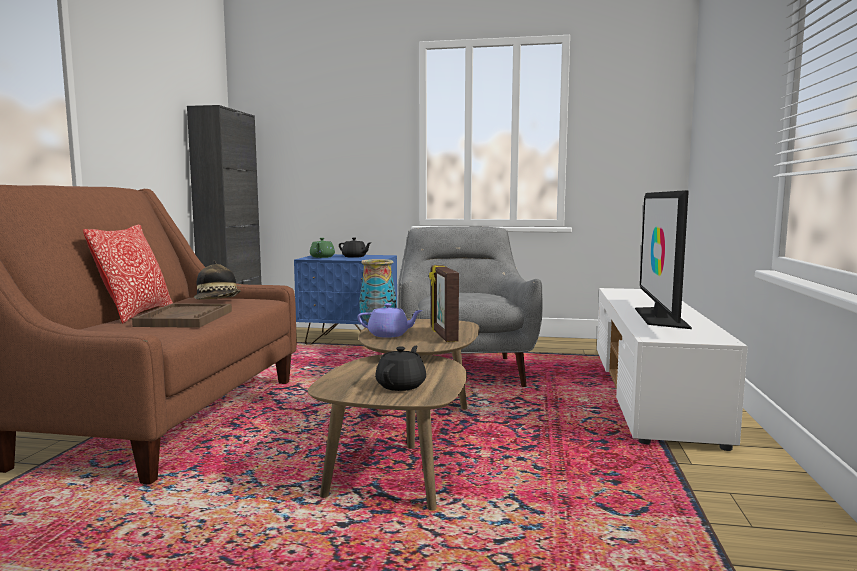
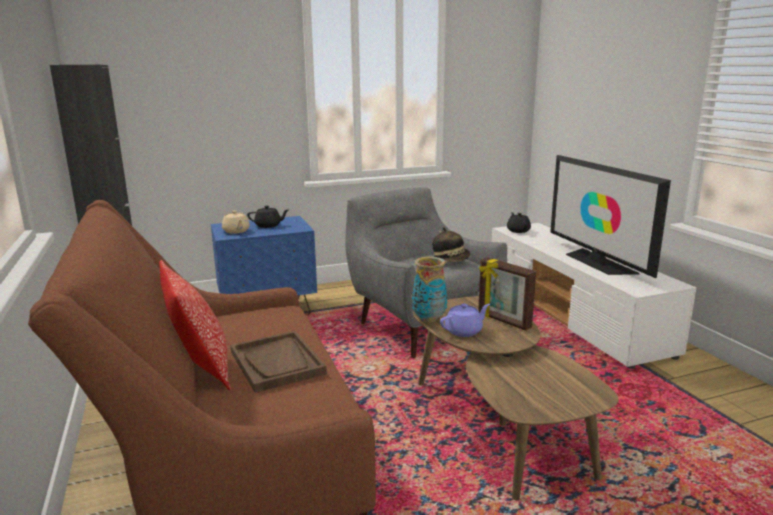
camera: 30 degrees left, 10 degrees up
(218, 301) = (241, 323): hat -> hat (450, 261)
(322, 257) = (236, 231): green teapot -> beige teapot
(401, 385) = (559, 388): black teapot -> black teapot (518, 230)

